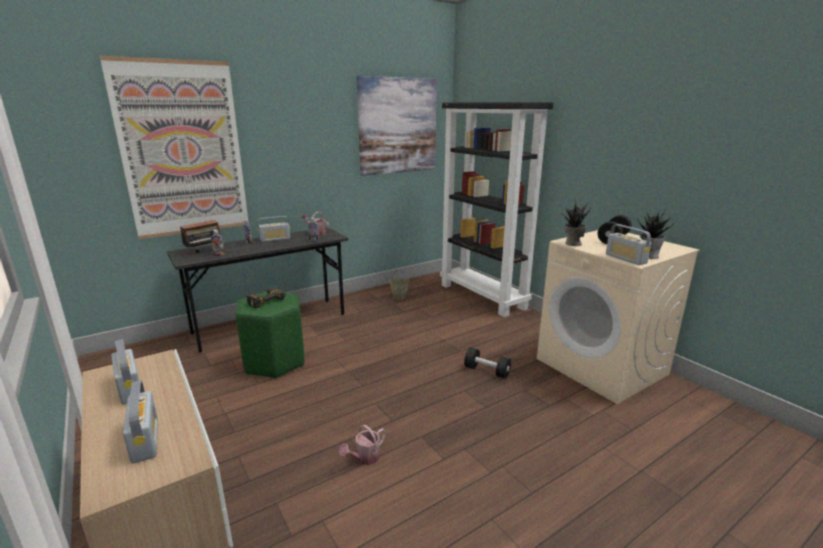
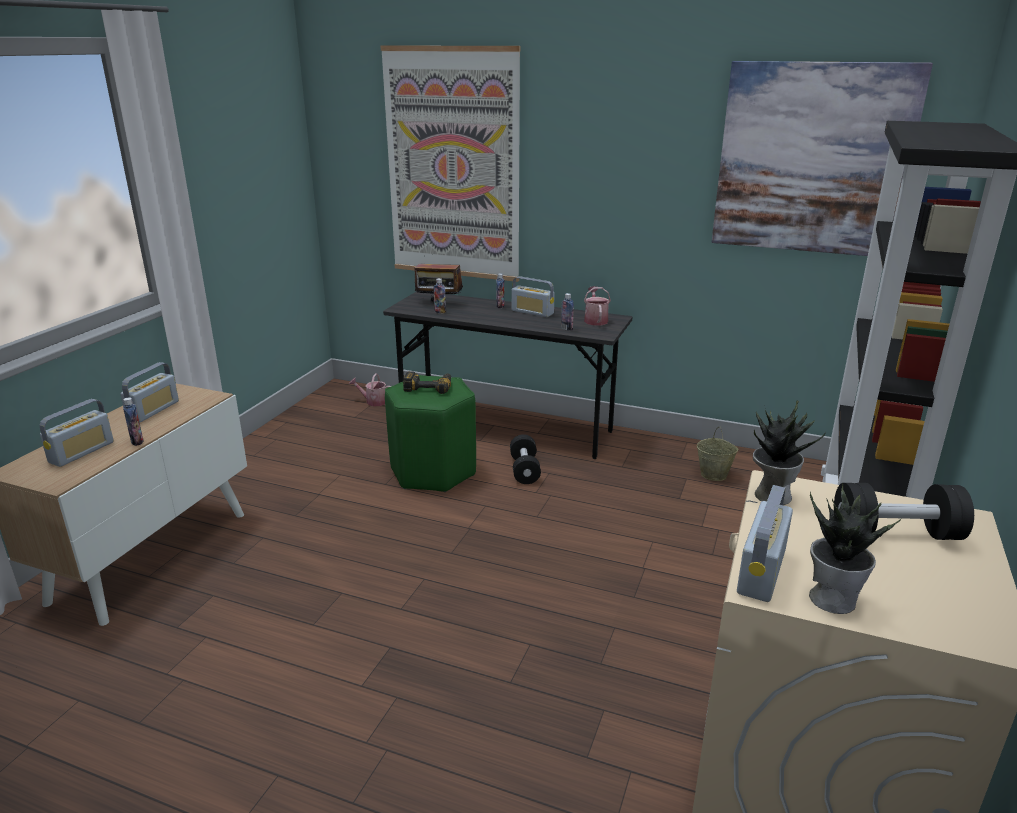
camera: 55 degrees right, 5 degrees up
(179, 406) = (137, 441): none -> bottle
(364, 458) = (316, 620): watering can -> watering can (373, 401)
(487, 371) = (607, 647): black dumbbell -> black dumbbell (524, 470)

